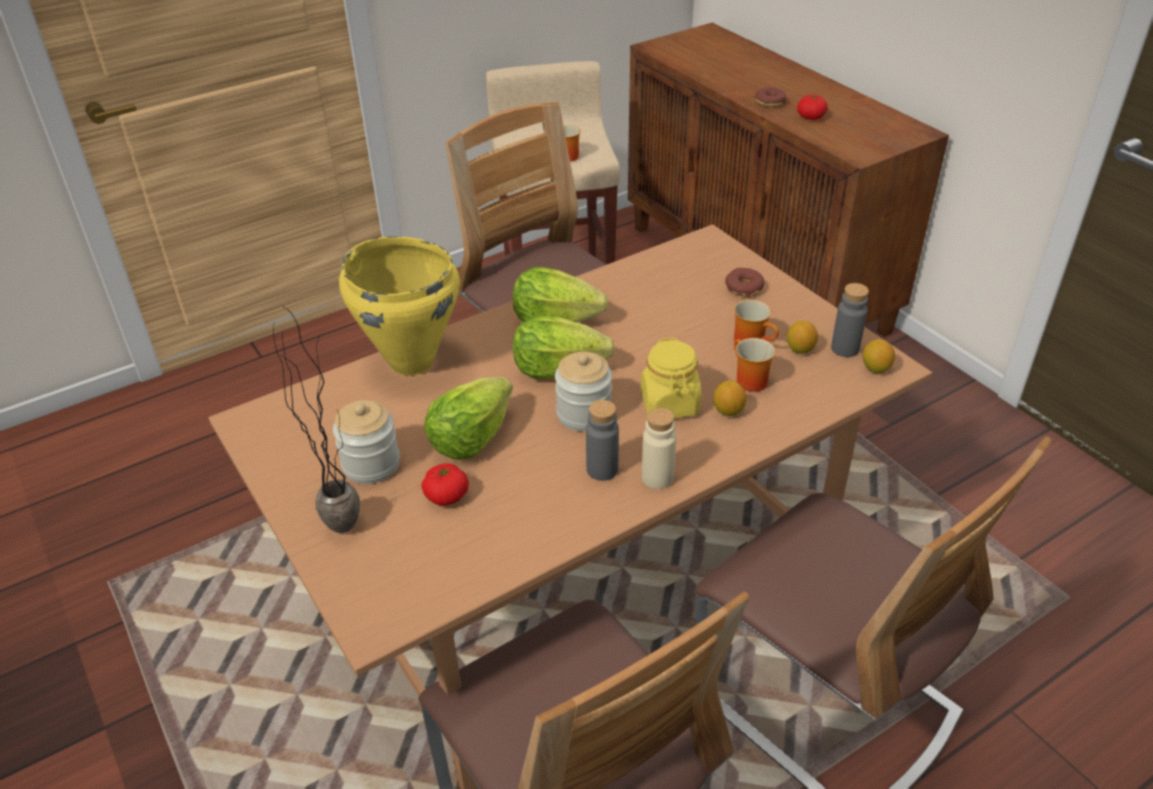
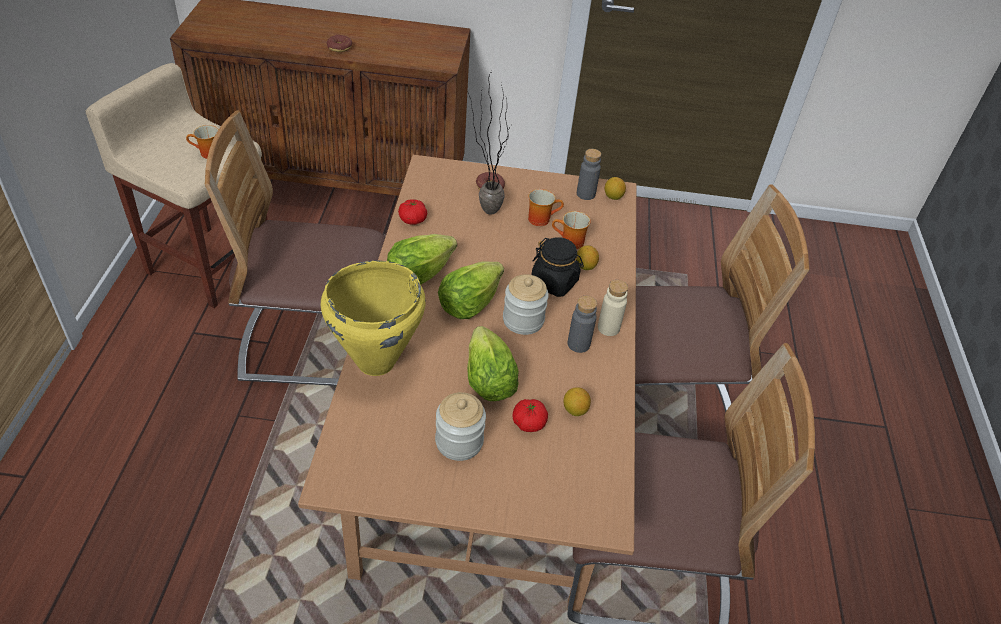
camera: 55 degrees left, 5 degrees up
(341, 517) = (494, 484): potted plant -> potted plant (482, 209)
(670, 404) = (554, 282): yellow jar -> black jar
(800, 349) = (567, 208): lemon -> lemon (575, 410)
(810, 117) = (380, 48): tomato -> tomato (412, 220)

